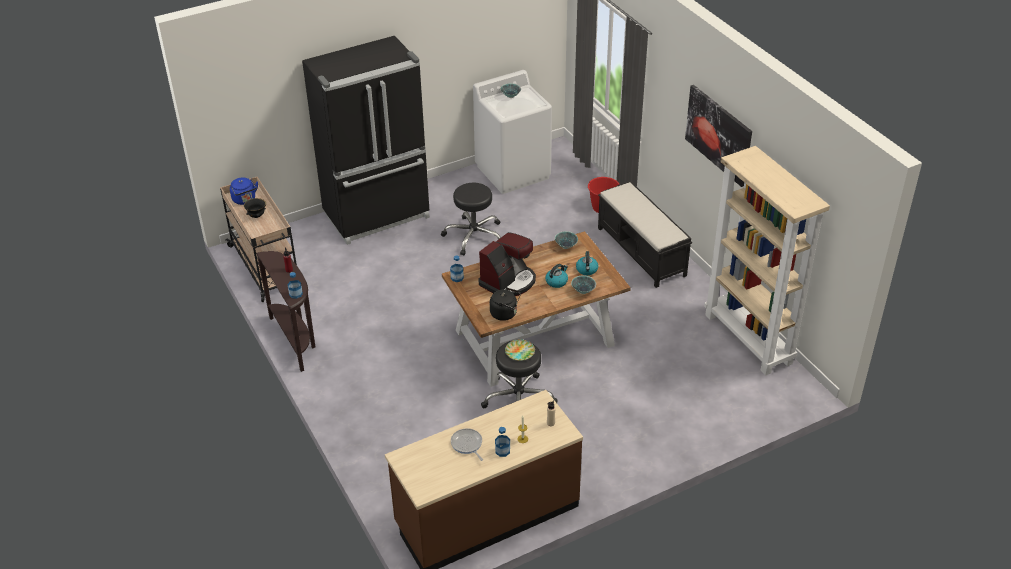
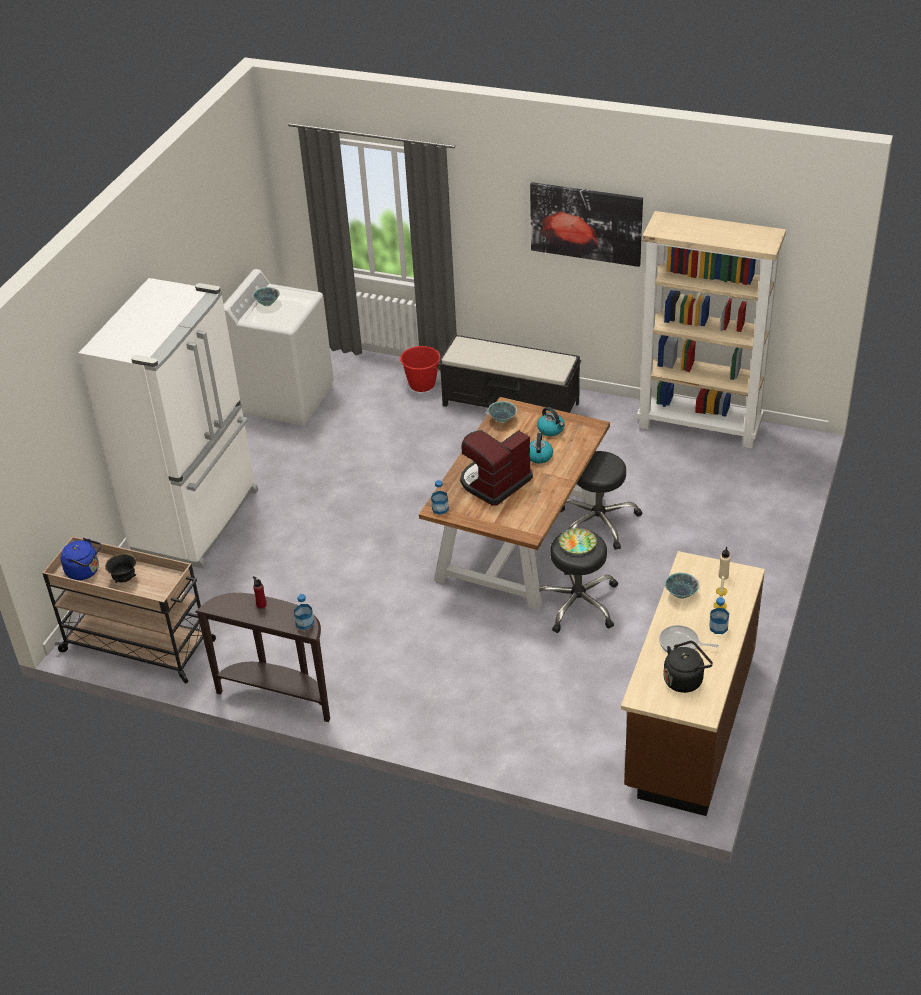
camera: 40 degrees left, 0 degrees up
(378, 216) = (198, 520): black fridge -> white fridge
(474, 235) = (329, 481): black stool -> black stool (597, 522)
(505, 313) = (533, 513): black kettle -> black kettle (685, 679)
(508, 281) = (494, 482): coffee machine -> coffee machine turned 135 degrees counterclockwise
(583, 291) = (574, 450): bowl -> bowl (681, 594)

